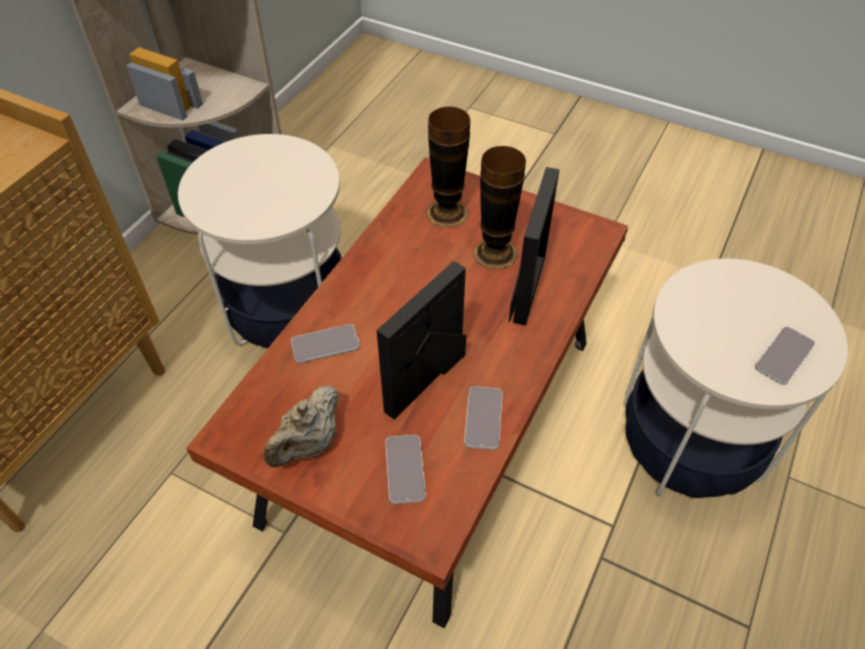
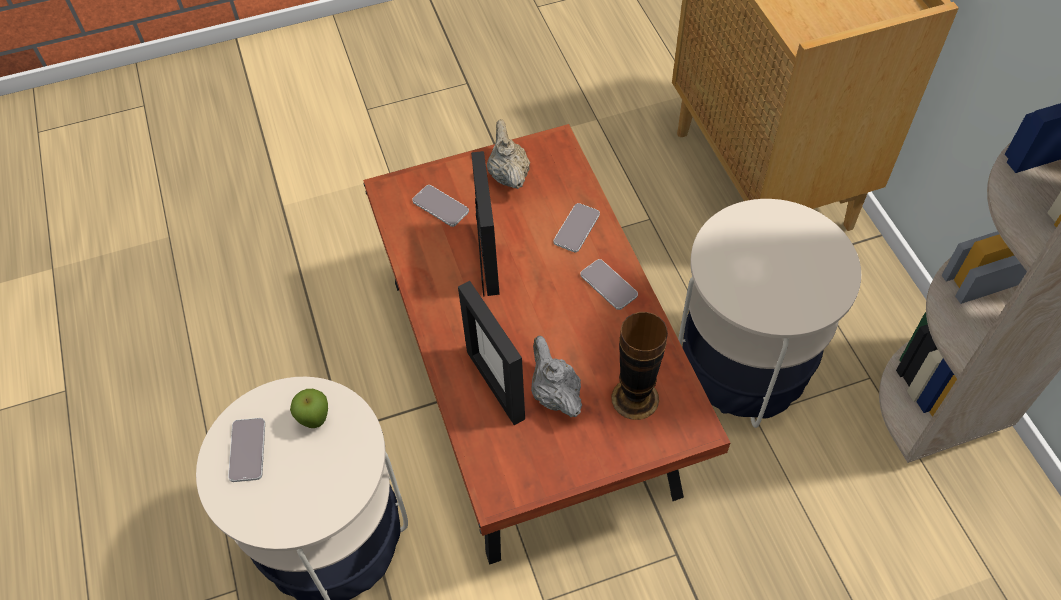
camera: 135 degrees right, 5 degrees up
(483, 418) = (427, 268): phone -> phone (608, 285)
(495, 253) = (554, 393): vase -> grey teapot
(708, 335) = (315, 421): none -> apple

